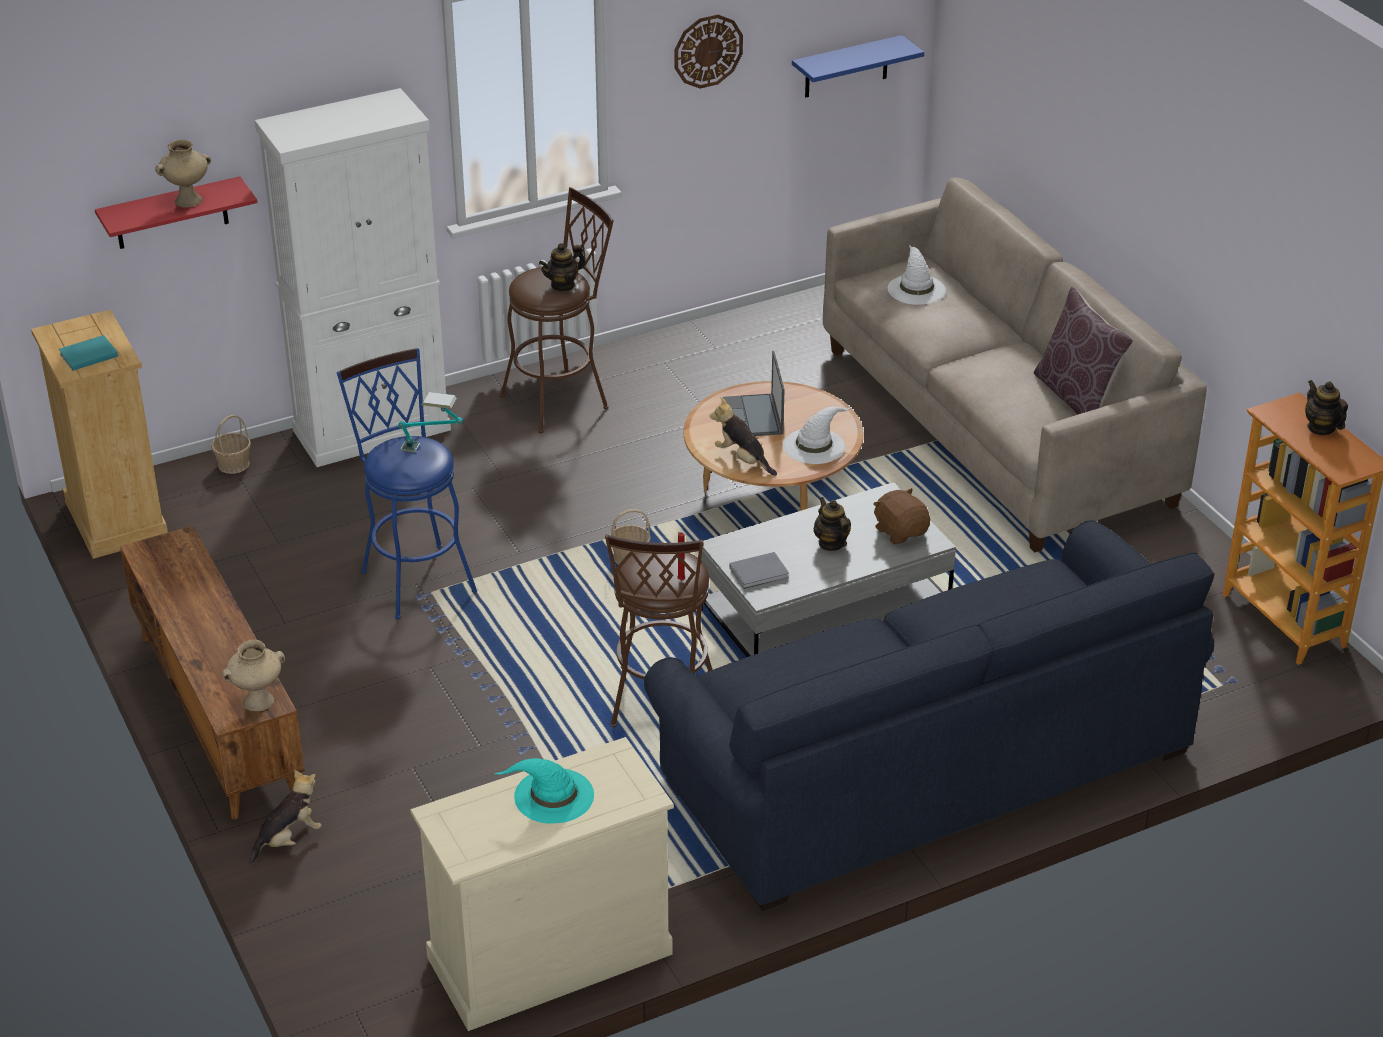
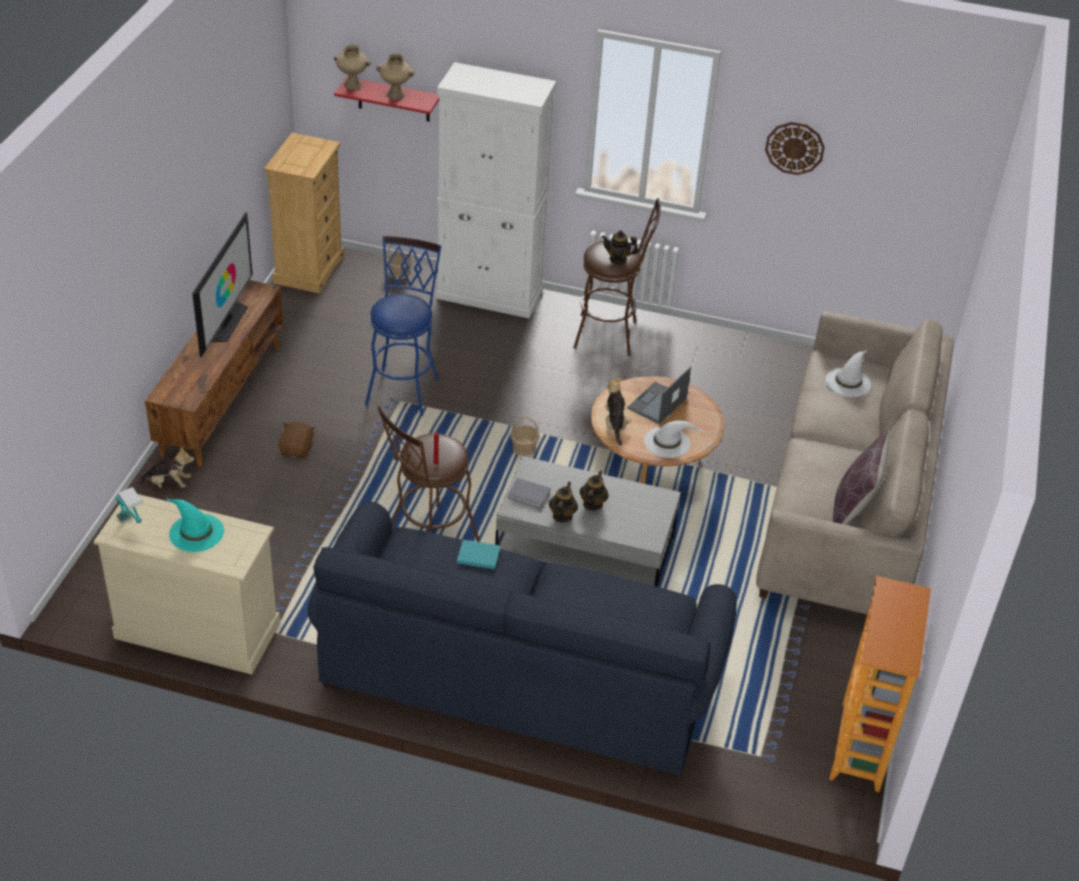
camera: 40 degrees right, 5 degrees up
(87, 355) = (295, 160): turquoise book -> turquoise book (477, 555)
(185, 598) = (225, 322): none -> television
(258, 702) = (183, 396): beige vase -> beige vase (352, 85)
(433, 450) = (417, 313): table lamp -> table lamp (132, 529)
(846, 67) = (909, 206): blue shelf -> none
(900, 531) = (642, 523): brown plush toy -> brown plush toy (297, 450)
(1321, 428) = (907, 619): teapot -> teapot (562, 516)

